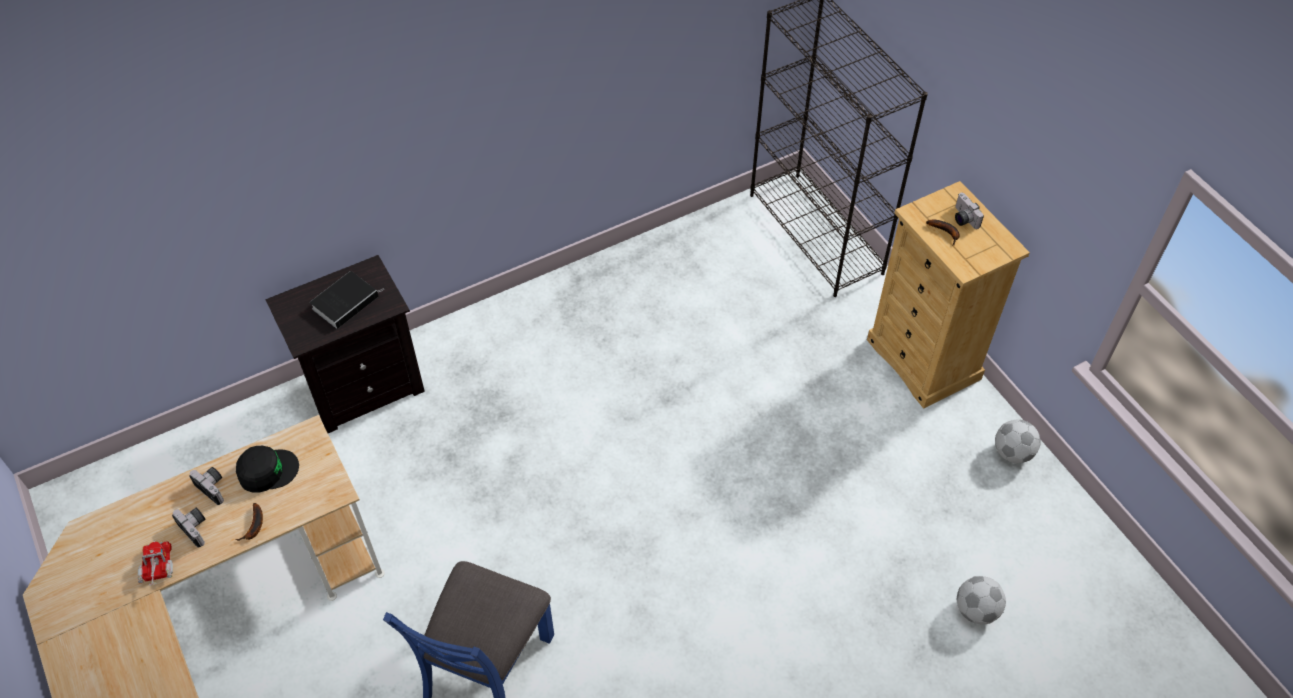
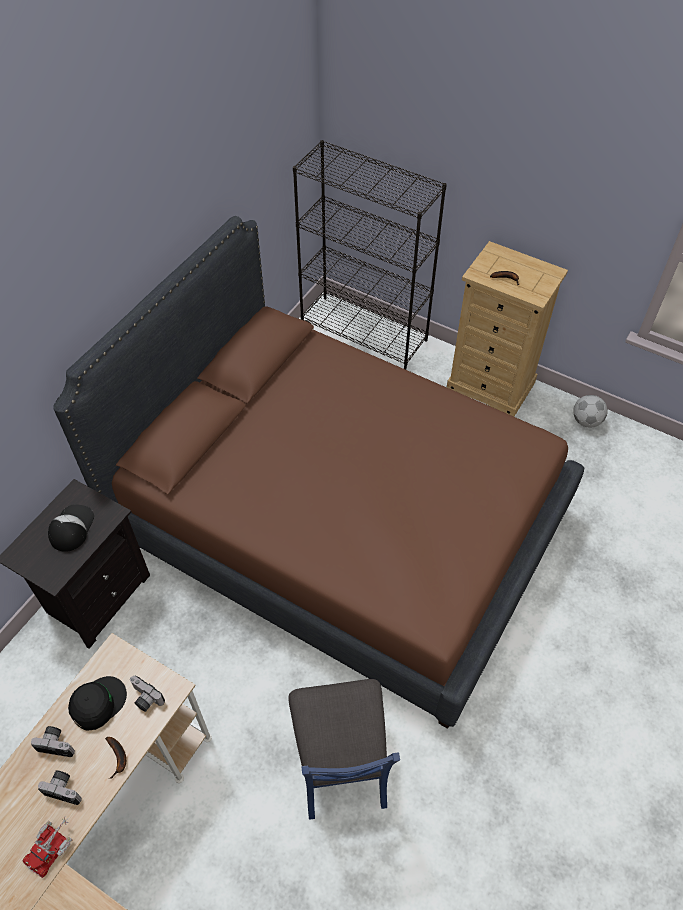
camera: 30 degrees left, 0 degrees up
(158, 569) = (52, 846): toy truck -> toy truck turned 105 degrees counterclockwise
(346, 301) = (71, 528): book -> cap
(646, 432) = (341, 523): none -> brown bed
(962, 218) = (510, 265): camera -> camera (145, 699)
(976, 610) = (637, 536): football -> none

